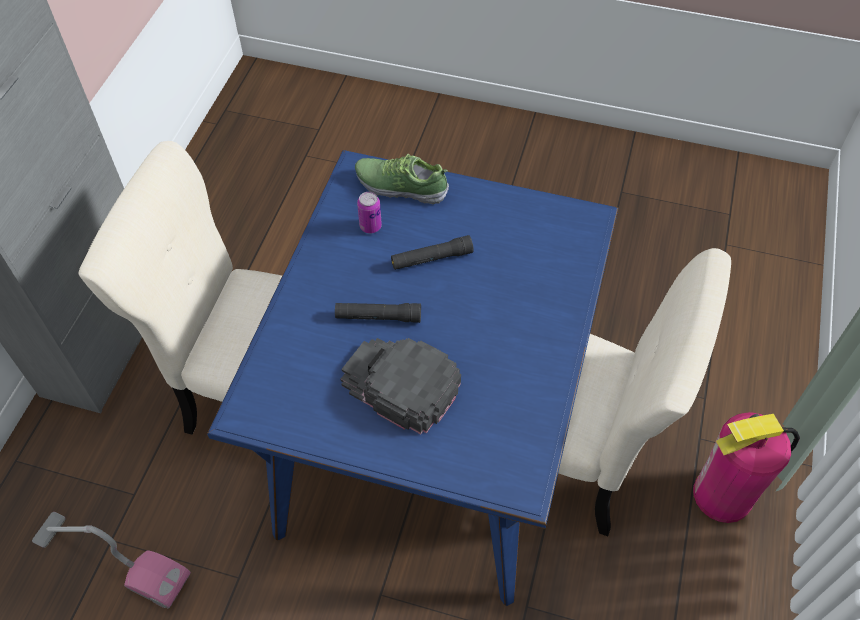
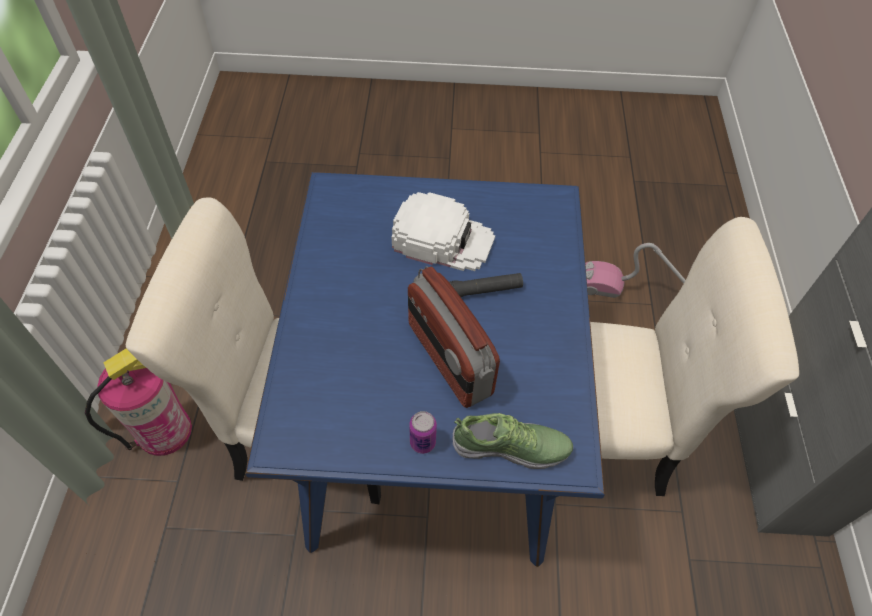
camera: 165 degrees right, 0 degrees up
(370, 226) = (525, 385): can -> can (422, 442)
(399, 385) = (443, 238): black cap -> white cap
(431, 258) = (448, 359): black flashlight -> radio

